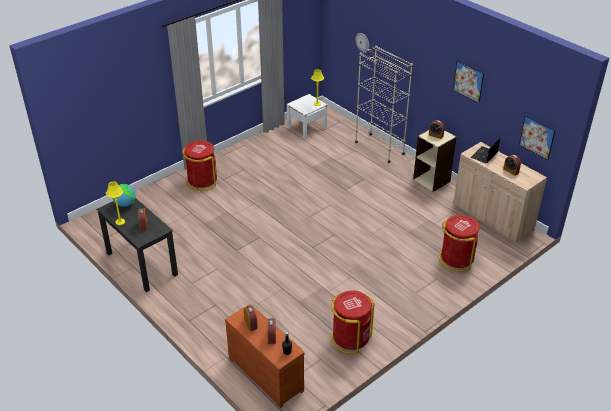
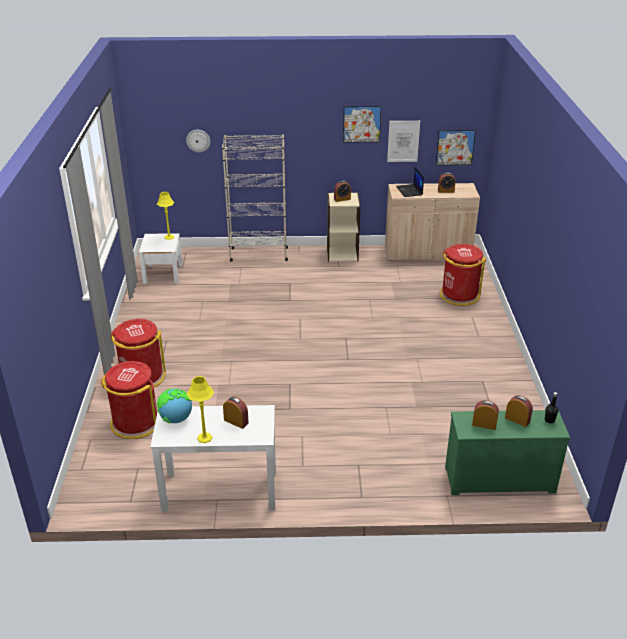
camera: 50 degrees left, 5 degrees down
(141, 263) = (219, 490): black desk -> white desk
(267, 373) = (498, 477): brown dresser -> green dresser
(350, 338) = (500, 401): red trash can -> red trash can (135, 422)
(497, 111) = (403, 141): none -> picture

